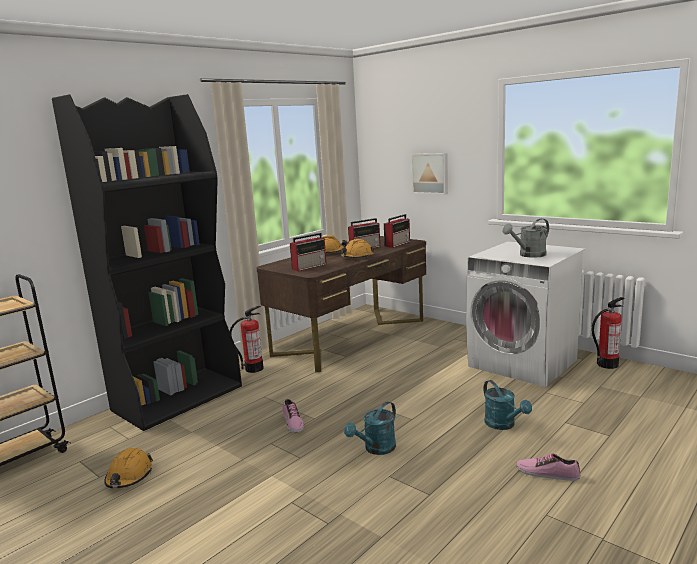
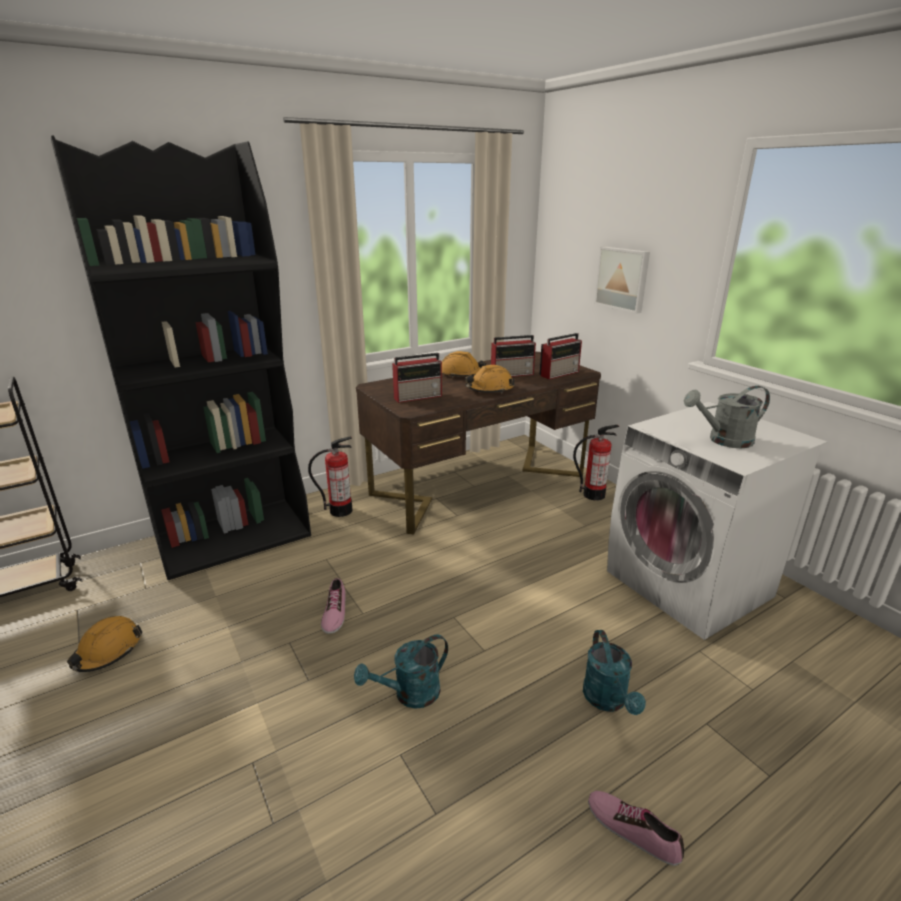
camera: 15 degrees right, 10 degrees up
(607, 364) = (821, 618): fire extinguisher -> fire extinguisher (593, 495)

